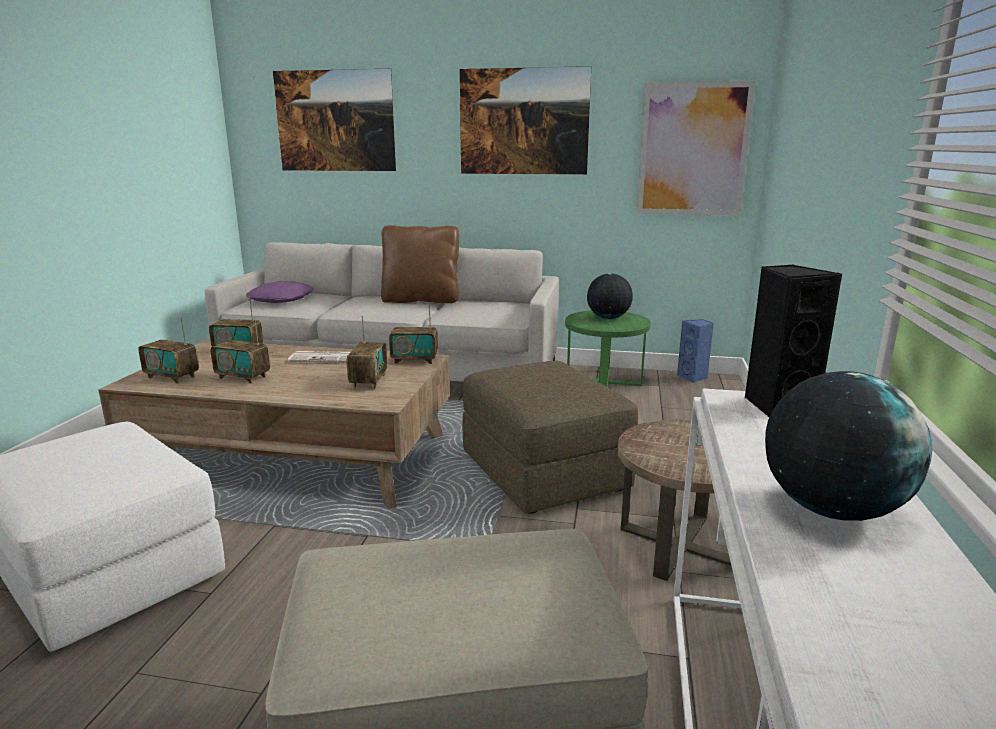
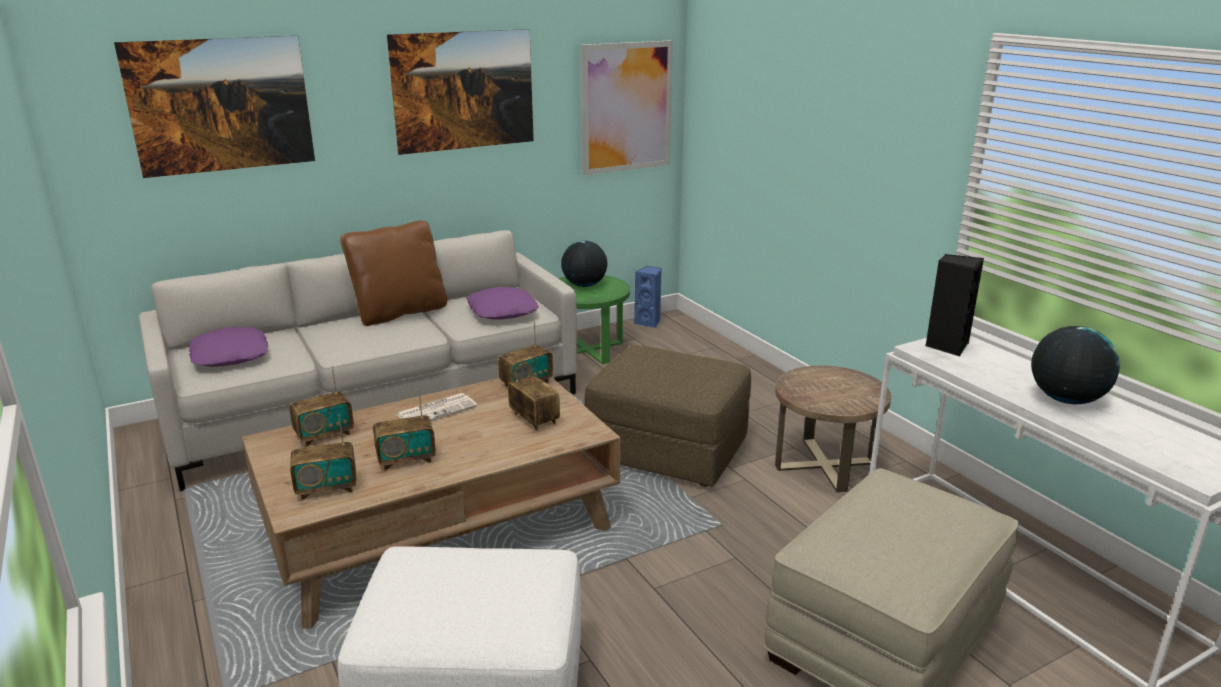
camera: 40 degrees left, 5 degrees up
(488, 313) = (503, 311): none -> purple pillow

